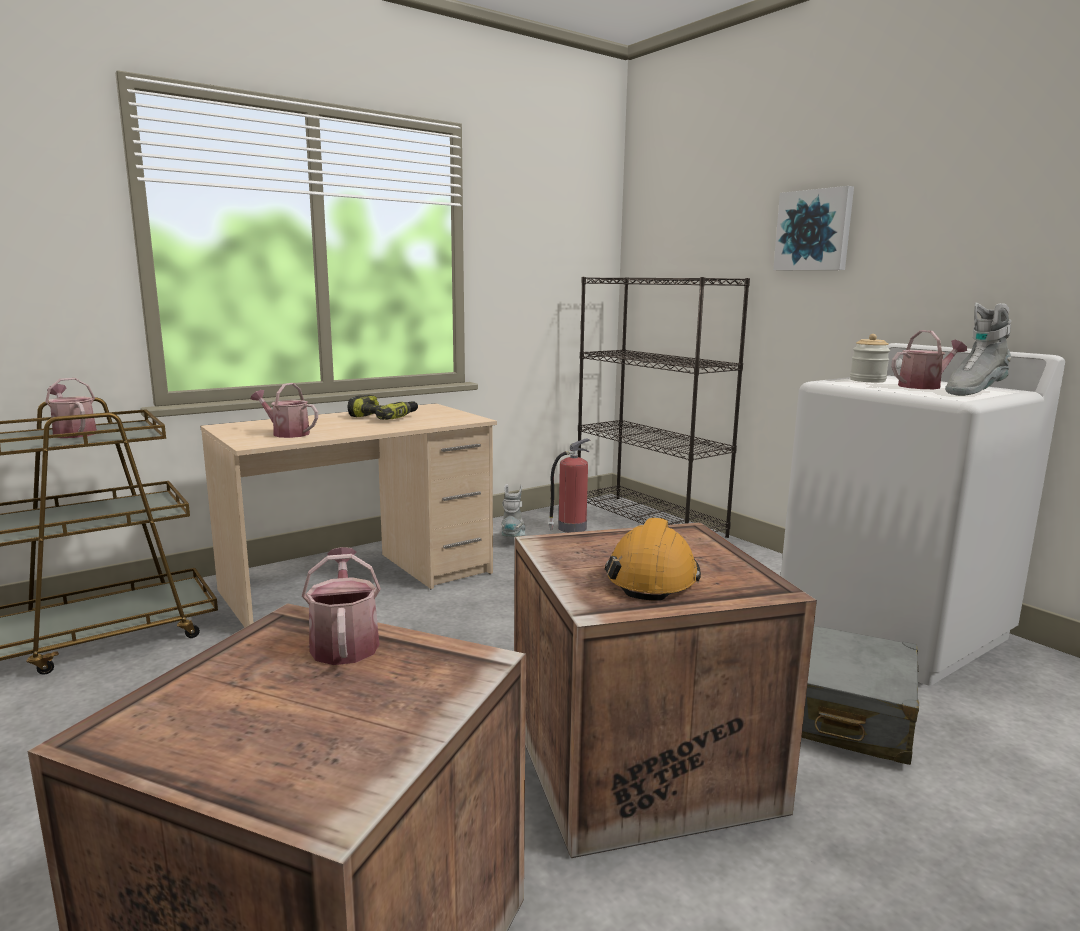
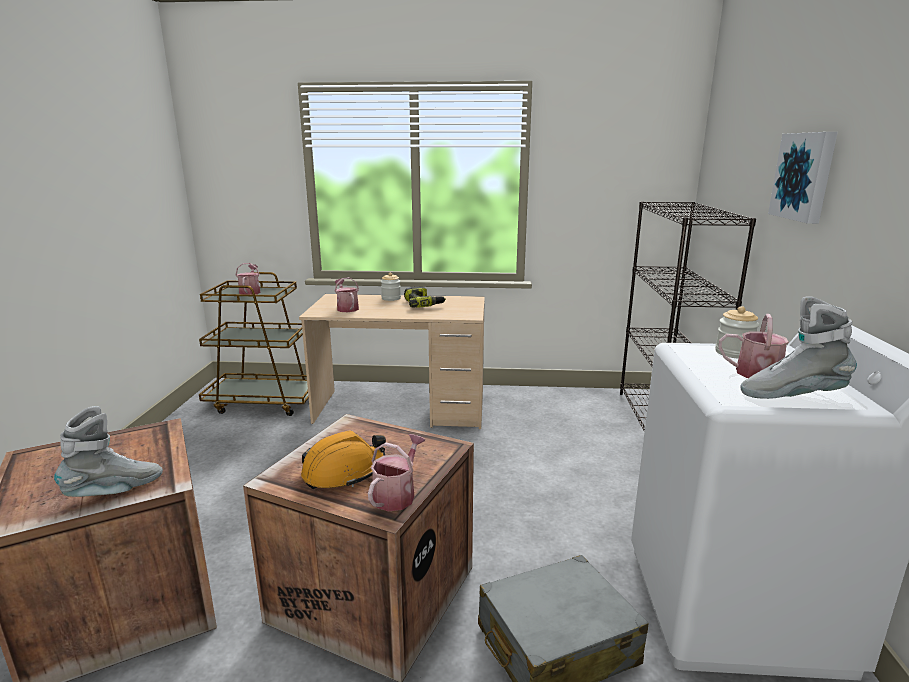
camera: 40 degrees right, 5 degrees up
(322, 418) = (391, 298): none -> jar
(344, 642) = (153, 448): watering can -> watering can (397, 494)
(514, 538) = (534, 407): grey boot -> grey boot (116, 491)
(570, 528) = (587, 411): fire extinguisher -> none

